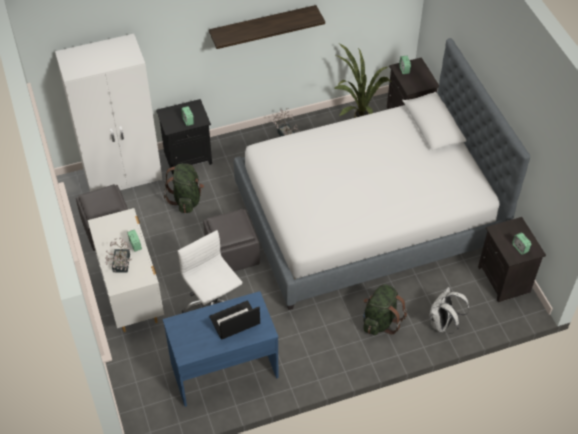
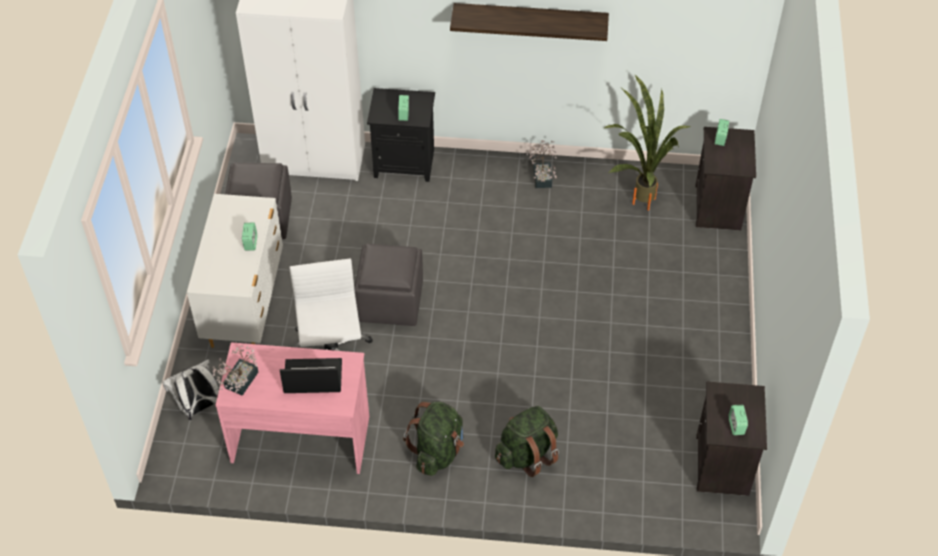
camera: 25 degrees right, 0 degrees up
(120, 265) = (220, 261): potted plant -> potted plant (239, 383)
(186, 199) = (373, 214): green backpack -> green backpack (438, 451)
(223, 369) = (300, 437): blue desk -> pink desk
(367, 217) = (586, 317): bed -> none
(442, 324) = (605, 490): white backpack -> white backpack (198, 407)

